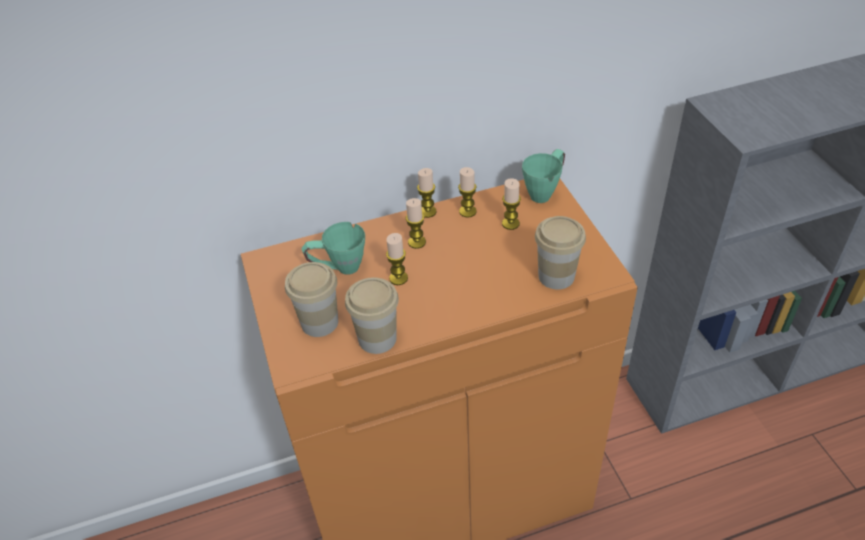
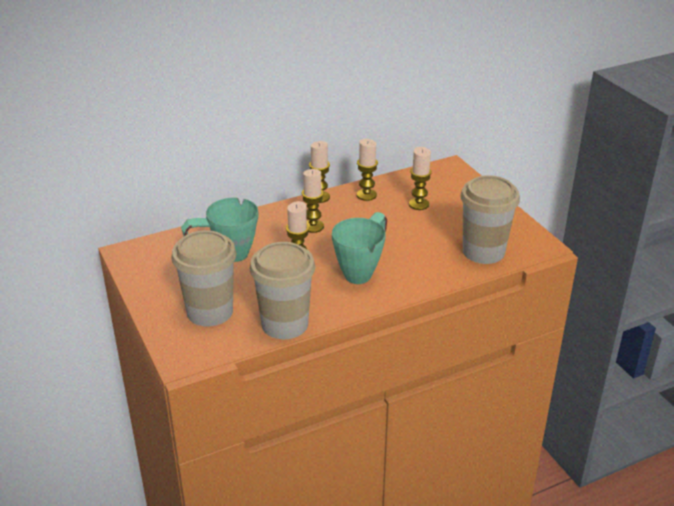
camera: 10 degrees left, 10 degrees down
(545, 191) = (450, 173): green mug -> green mug (363, 269)

